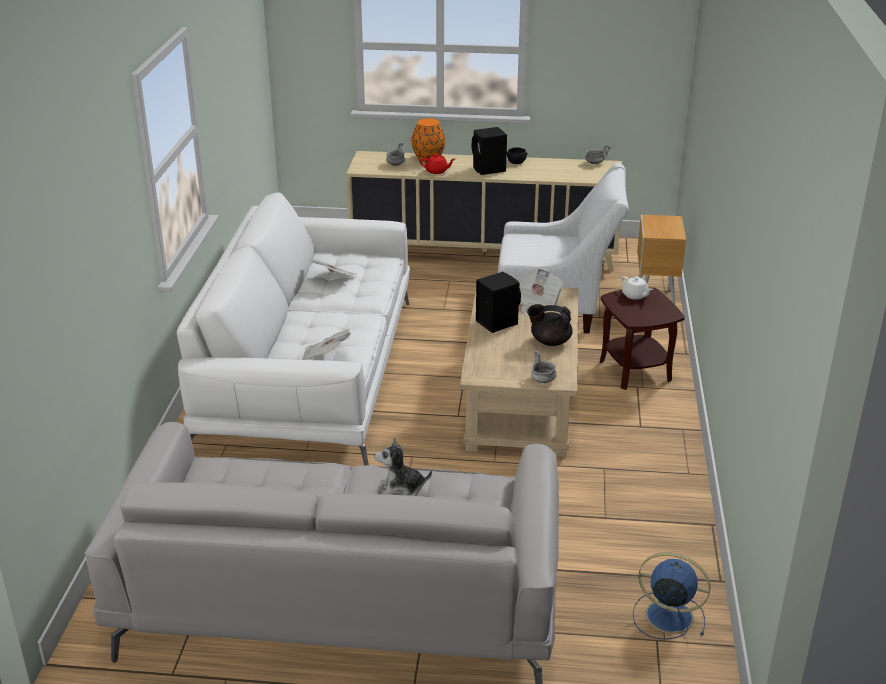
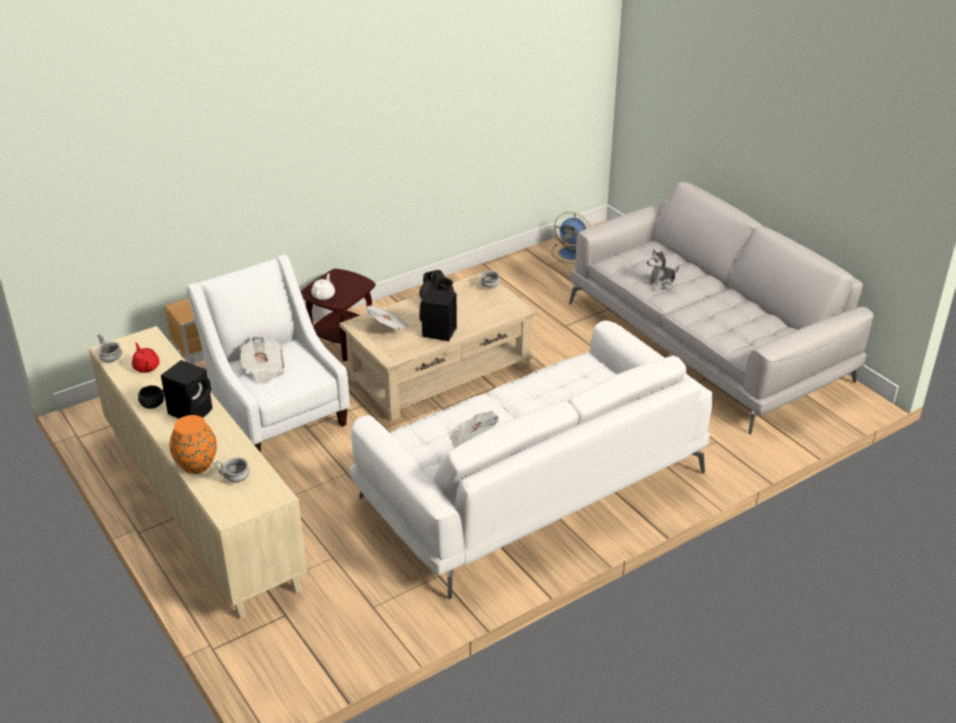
camera: 130 degrees left, 5 degrees up
(325, 357) = (585, 375): newspaper -> newspaper (263, 370)
(401, 490) = (660, 283): plush toy -> plush toy turned 105 degrees clockwise
(437, 171) = (229, 441): red teapot -> red teapot (146, 366)
(667, 616) = (573, 254): blue fan -> blue fan turned 45 degrees counterclockwise

